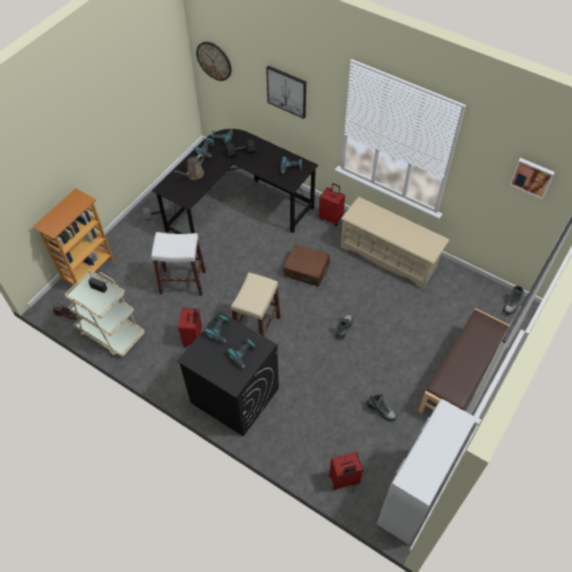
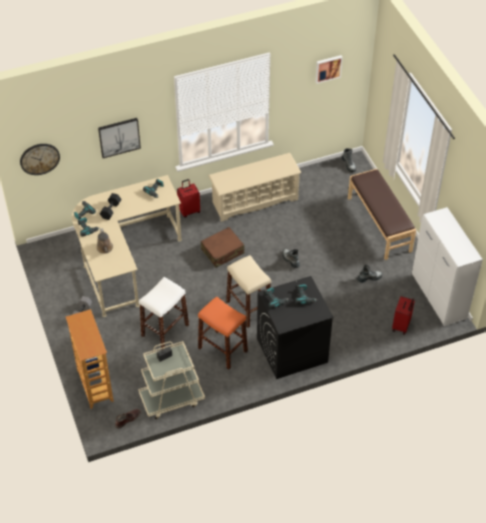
camera: 55 degrees left, 5 degrees down
(193, 338) = (222, 349): red suitcase -> orange stool
(237, 207) = (123, 259): black desk -> beige desk

